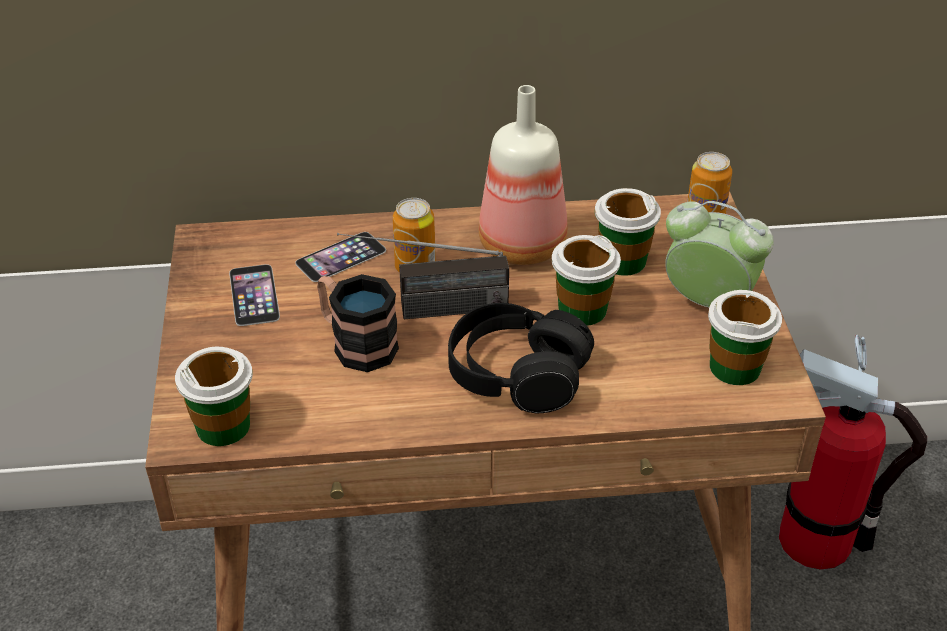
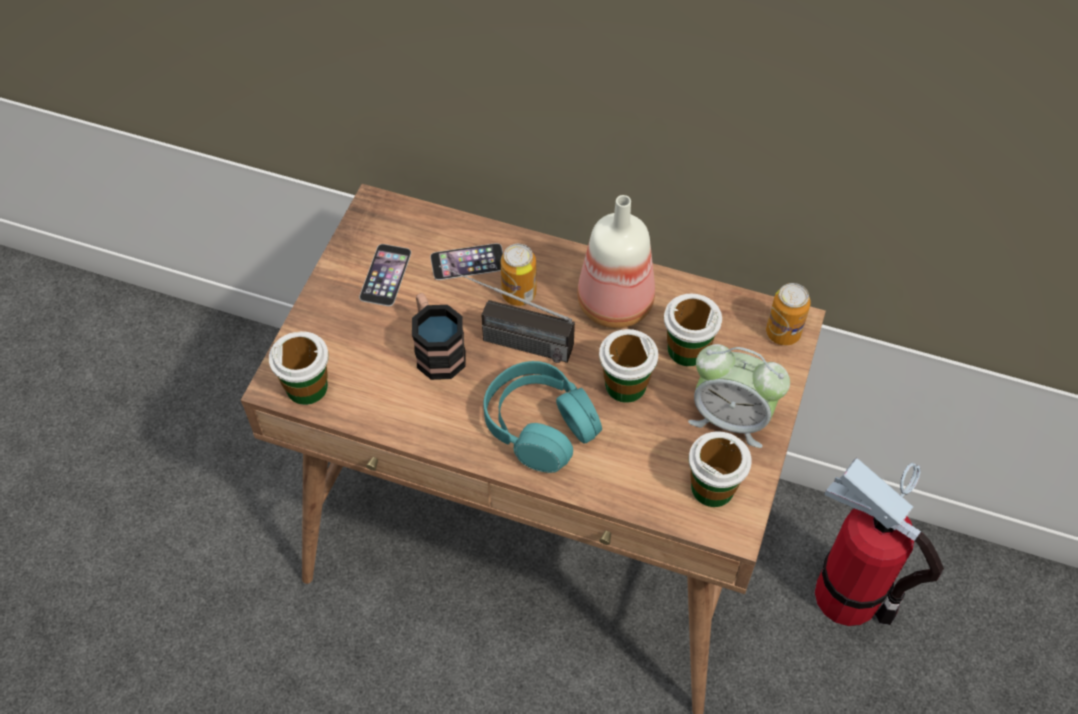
camera: 25 degrees right, 15 degrees up
(517, 374) = (539, 425): black headphones -> turquoise headphones
(708, 303) = (731, 418): alarm clock -> alarm clock turned 150 degrees clockwise

